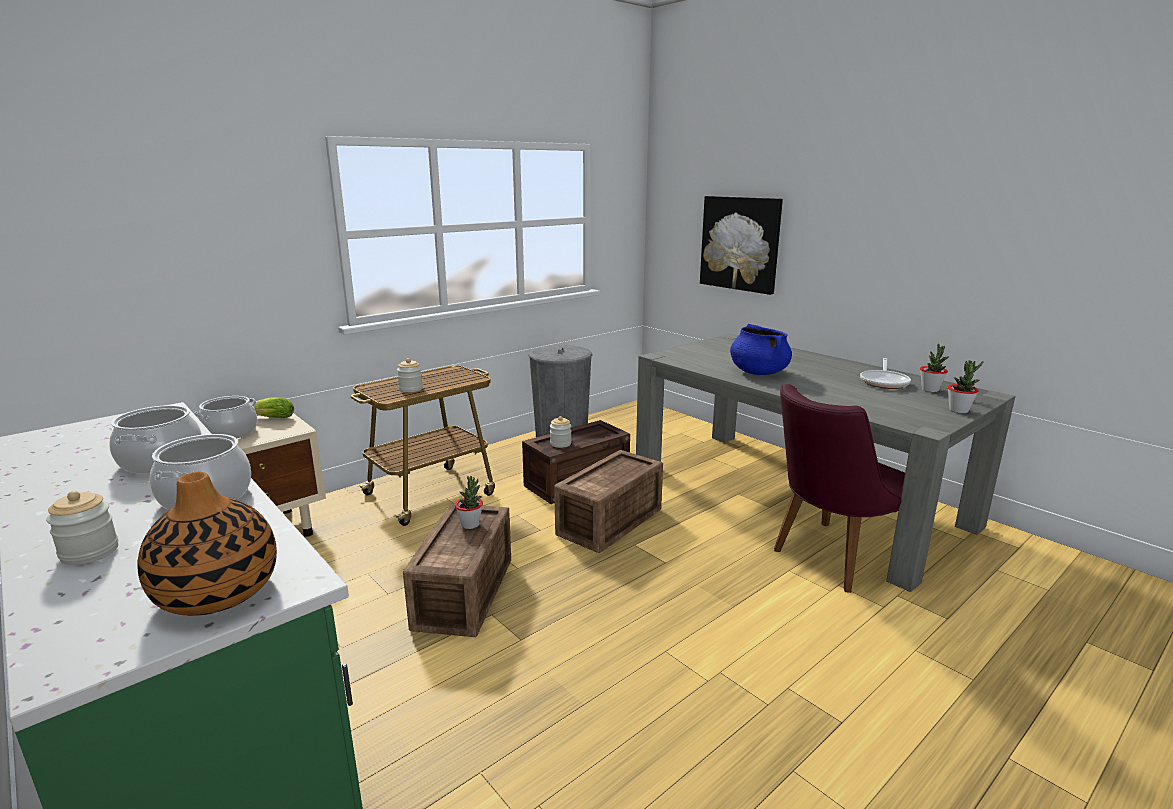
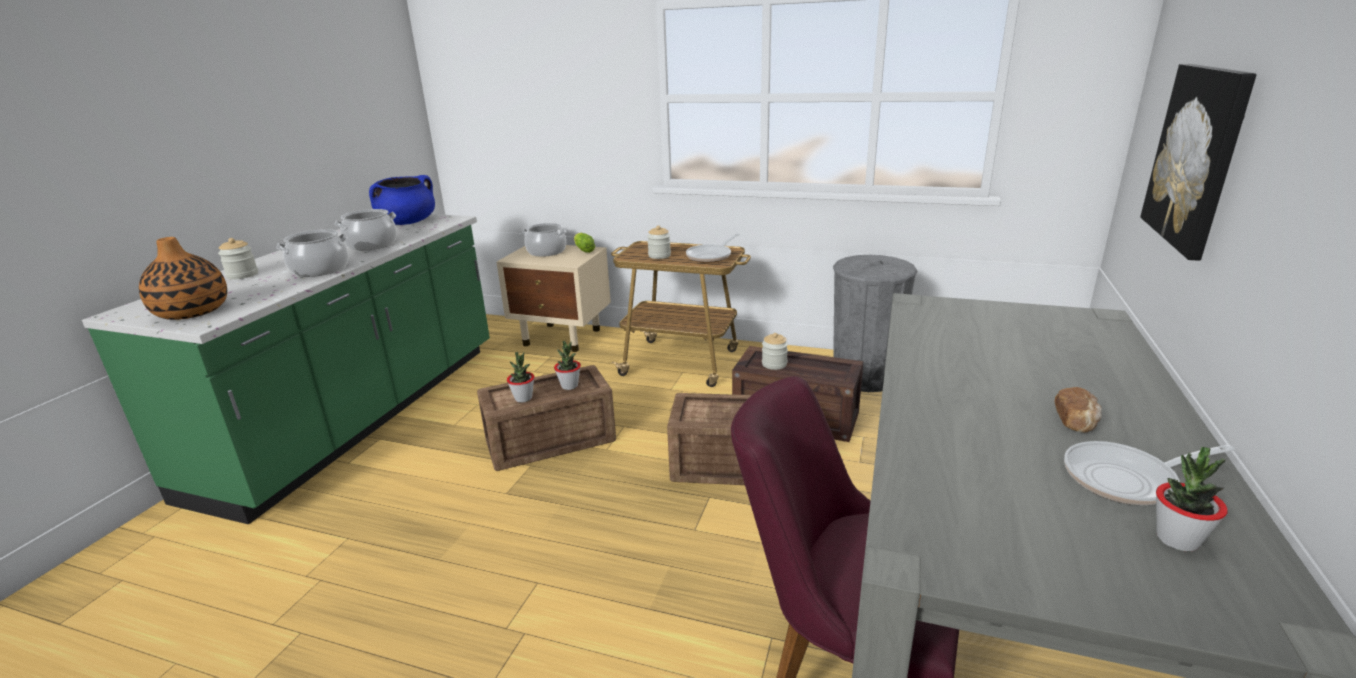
camera: 60 degrees right, 5 degrees up
(455, 376) = (711, 256): none -> frying pan
(758, 372) = (963, 368): blue cooking pot -> blue cooking pot (408, 223)
(831, 373) = (1076, 421): none -> bread
(958, 410) = (1088, 592): potted plant -> potted plant (523, 398)

